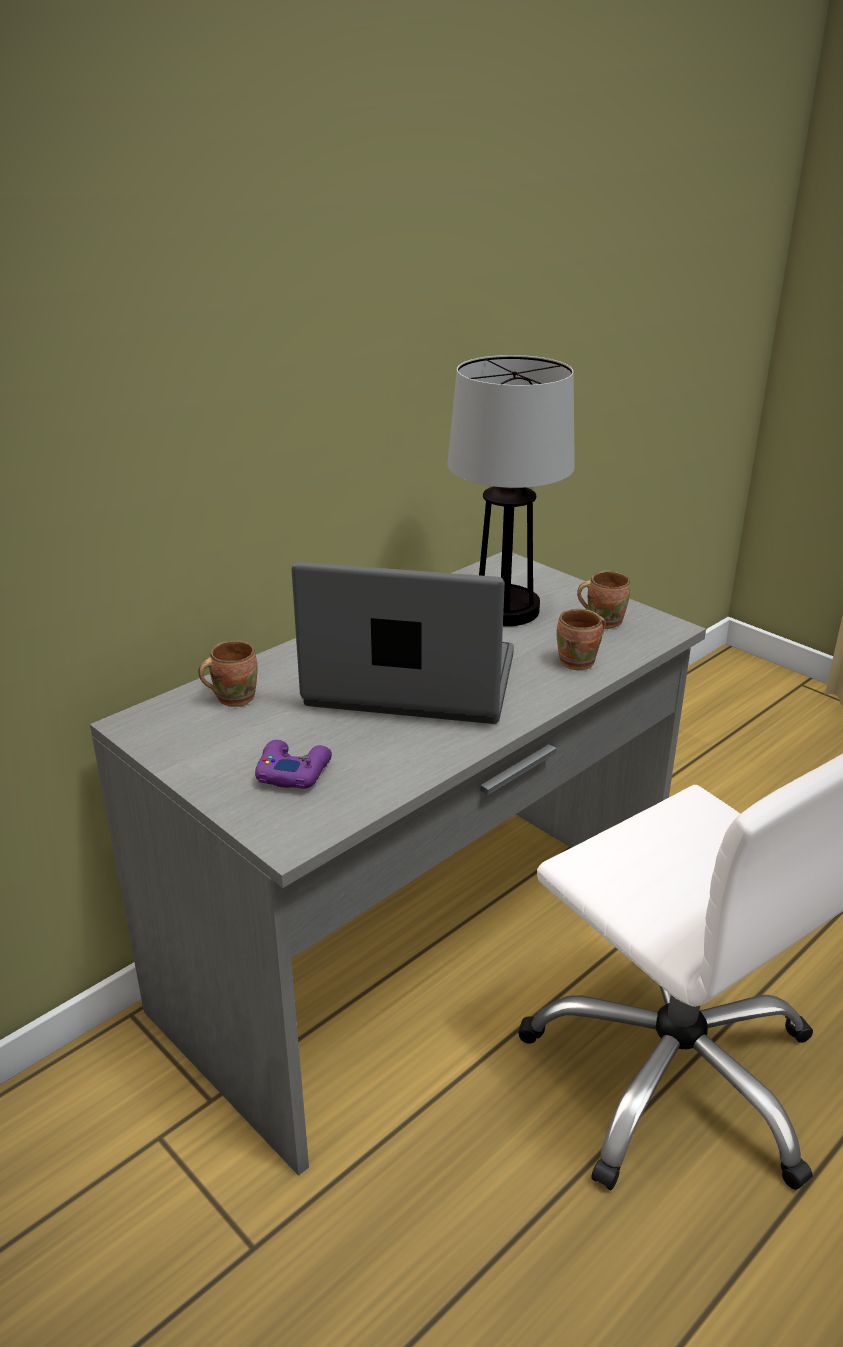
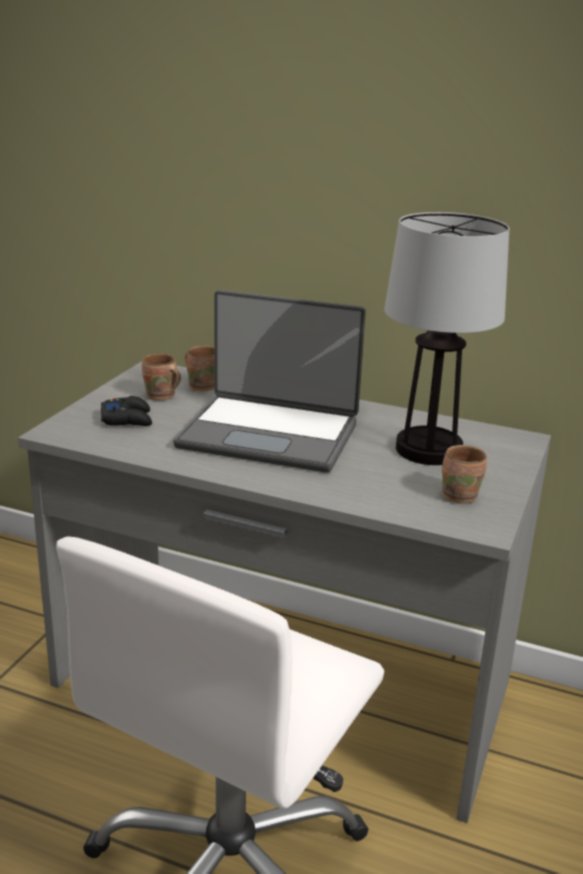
camera: 65 degrees right, 5 degrees down
(293, 771) = (127, 419): purple game controller -> black game controller
(410, 683) = (270, 434): laptop -> laptop turned 120 degrees clockwise
(580, 662) = (368, 494): brown mug -> brown mug (161, 397)

